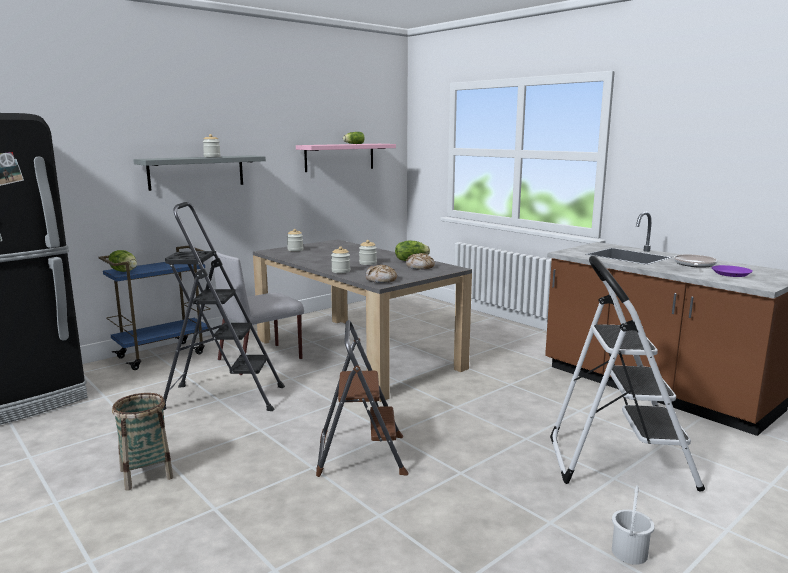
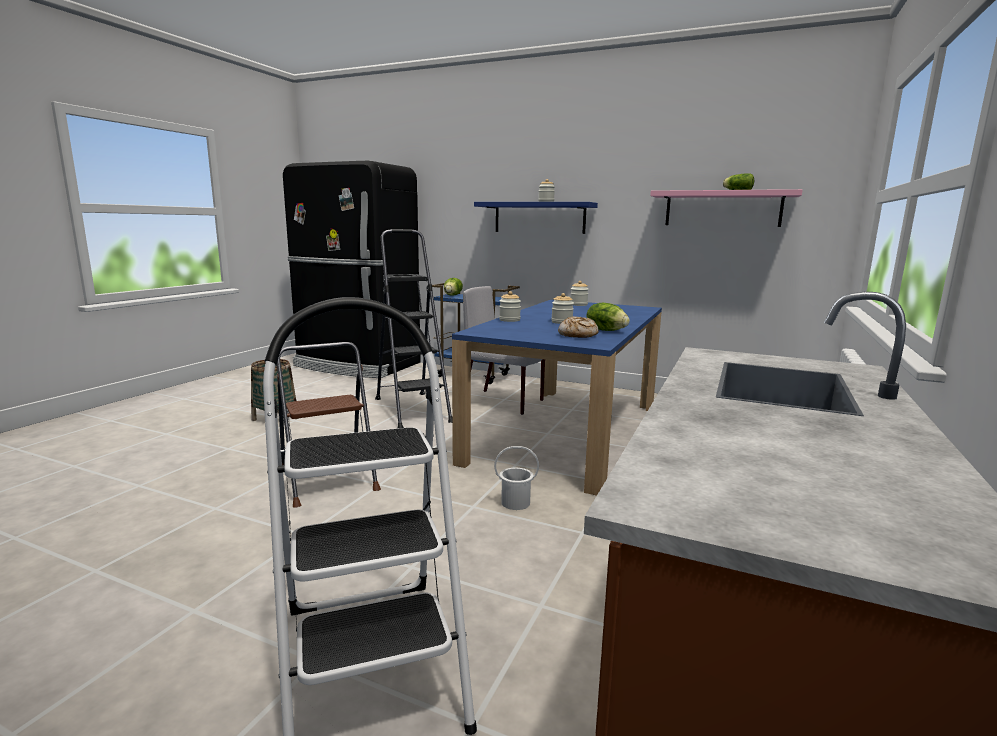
camera: 65 degrees right, 0 degrees up
(196, 172) = (539, 217): grey shelf -> blue shelf
(357, 353) = (568, 432): grey dining table -> blue dining table
(381, 280) = (491, 331): bread -> none
(630, 553) = (108, 689): white bucket -> white bucket (516, 503)
(694, 265) = (809, 433): frying pan -> none
(731, 274) = (767, 469): purple plate -> none

